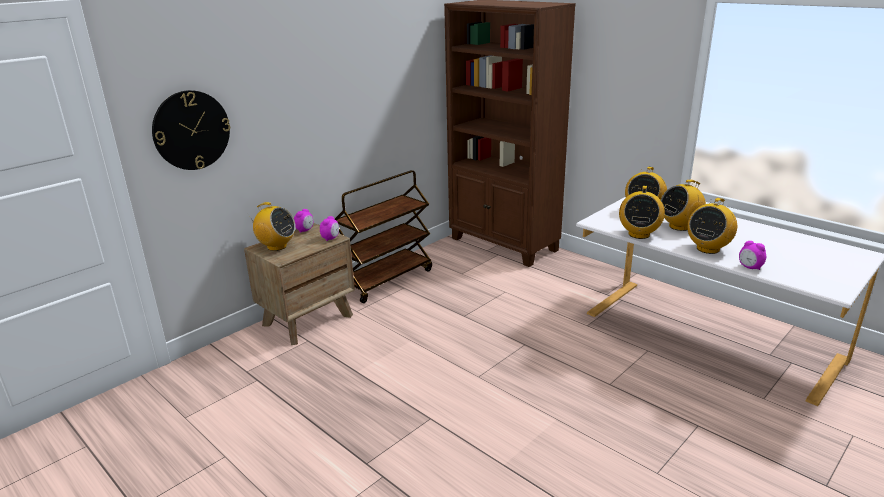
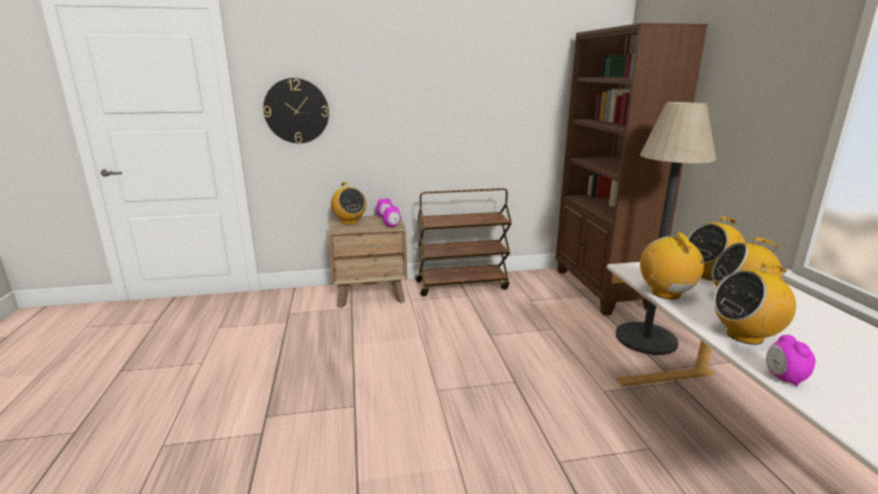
camera: 35 degrees right, 5 degrees down
(574, 275) = (646, 338): none -> floor lamp
(638, 234) = (666, 293): radio -> radio turned 120 degrees clockwise

